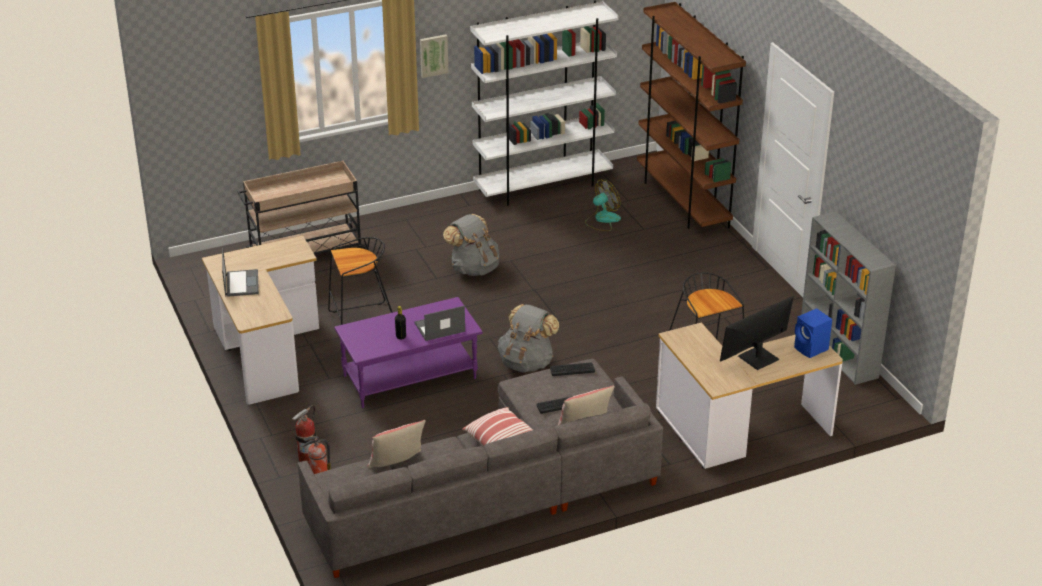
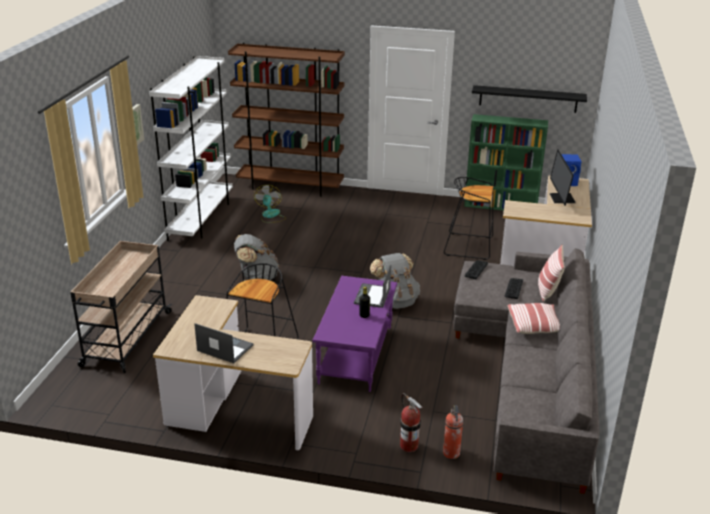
camera: 55 degrees left, 5 degrees down
(397, 463) = (522, 381): pillow -> none
(839, 352) = (501, 206): grey bookcase -> green bookcase
(884, 224) = (528, 99): none -> black shelf

